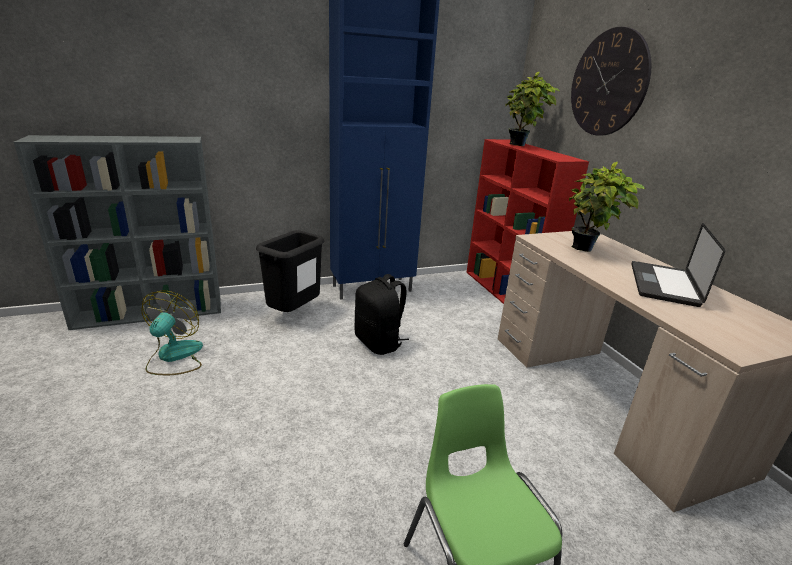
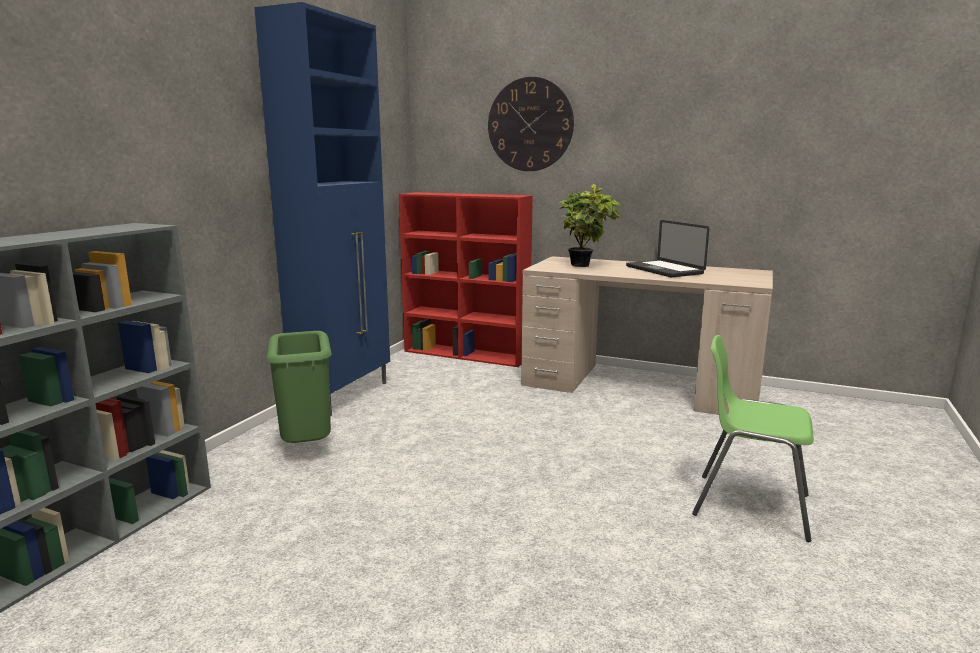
camera: 45 degrees left, 10 degrees down
(174, 357) = (250, 546): fan -> none
(294, 314) = (308, 448): black trash can -> green trash can
(379, 343) = (441, 429): black backpack -> none
(521, 146) = (448, 193): potted plant -> none

